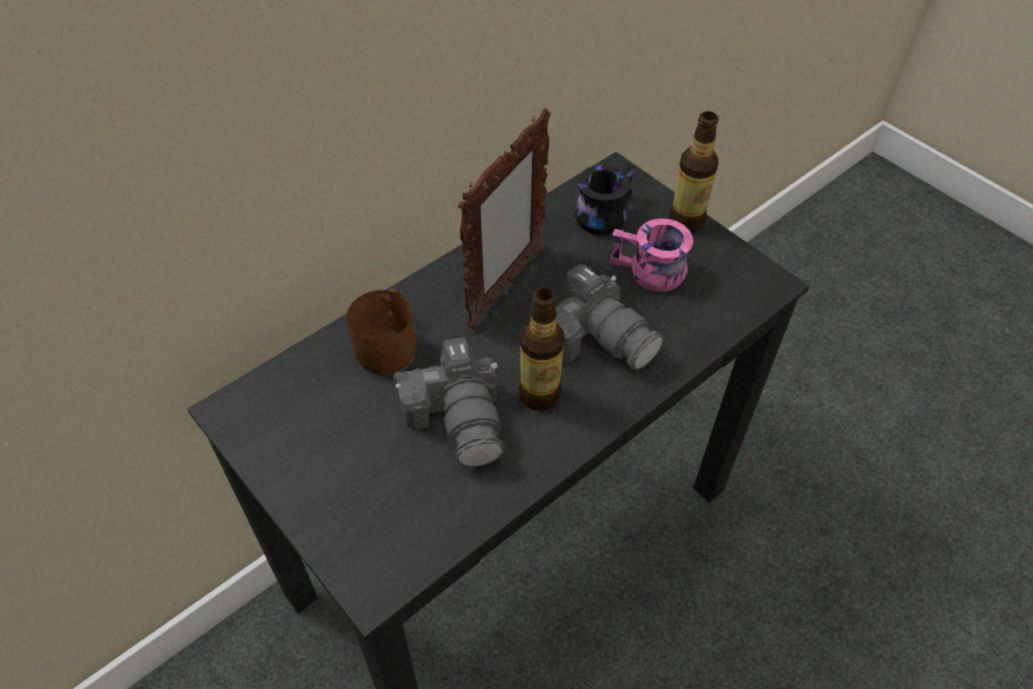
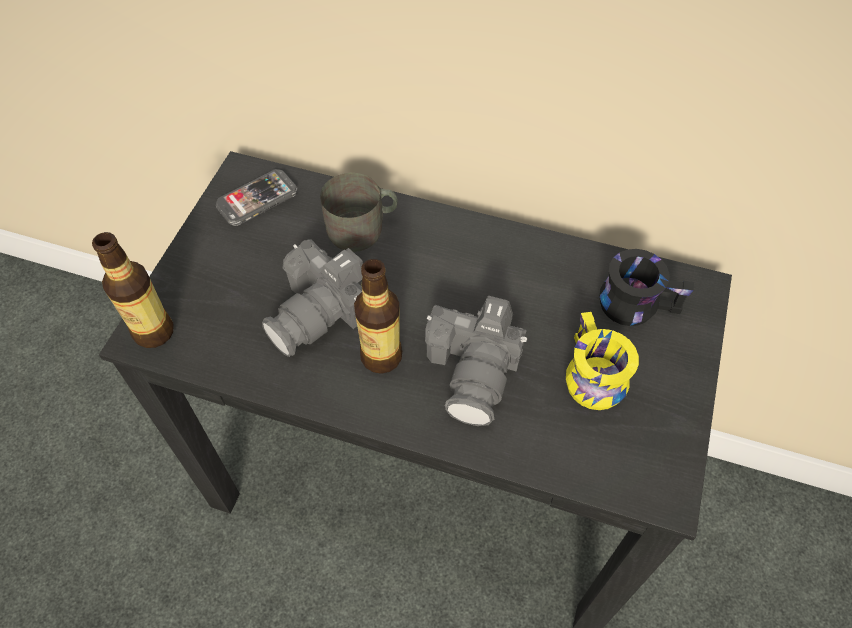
camera: 60 degrees right, 5 degrees up
(277, 411) = (257, 199): none -> phone
(389, 345) = (363, 229): brown mug -> grey mug
(505, 287) = (482, 274): picture frame -> none
(648, 273) = (587, 376): pink mug -> yellow mug
(686, 221) = (687, 378): bottle -> bottle (154, 332)

